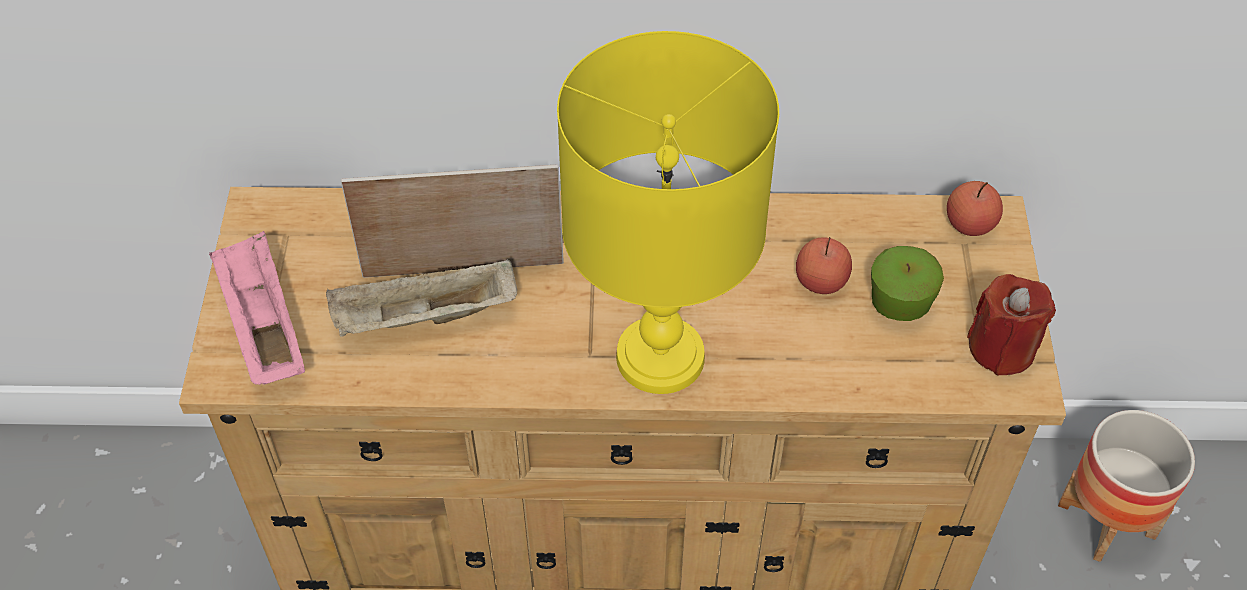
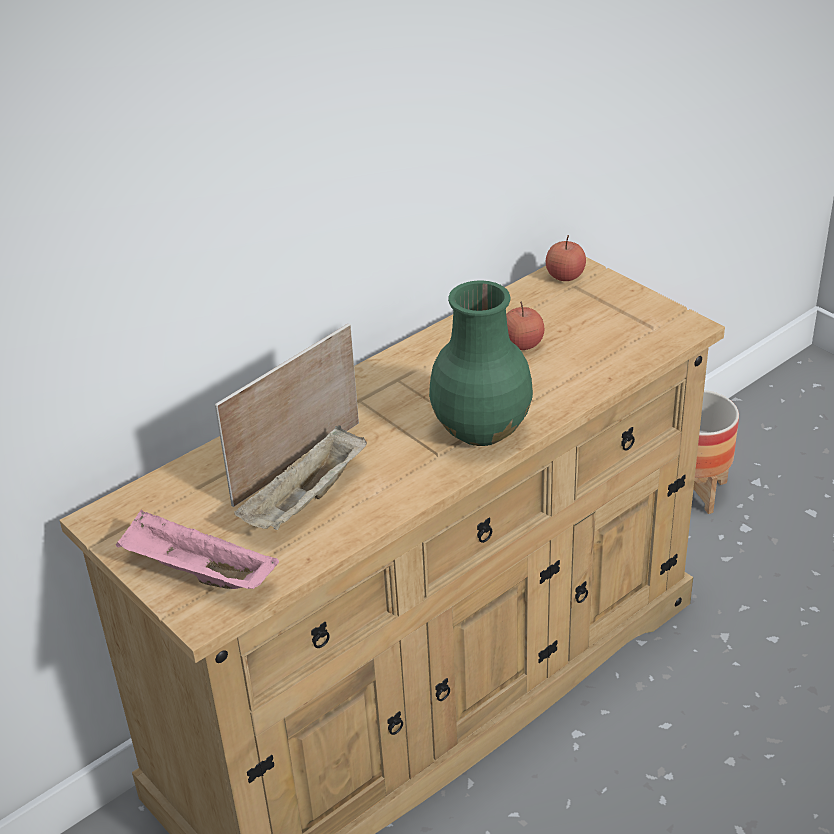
camera: 40 degrees left, 15 degrees down
(658, 357) = (481, 431): yellow table lamp -> green vase
(899, 303) = (578, 329): apple -> none
(1002, 348) = (656, 318): red candle -> none

